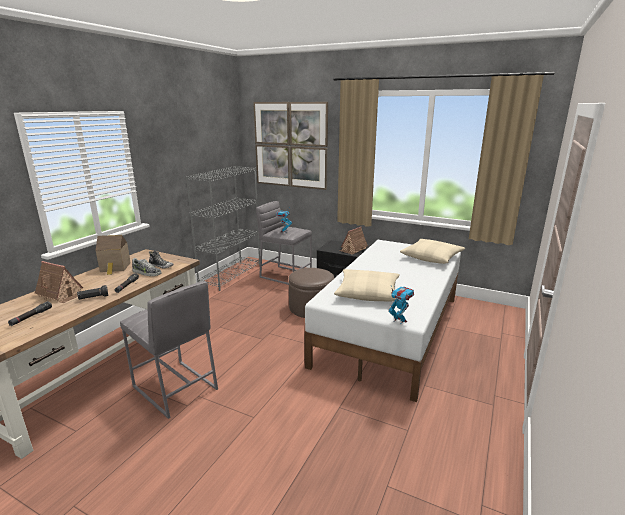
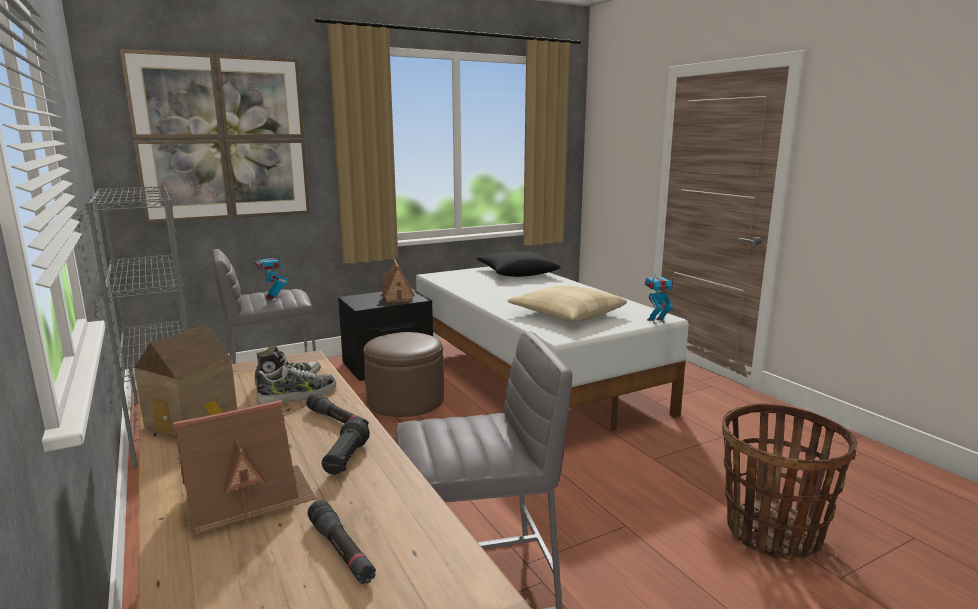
camera: 55 degrees left, 5 degrees down
(293, 482) = (773, 533): none -> basket
(432, 257) = (517, 272): beige pillow -> black pillow

